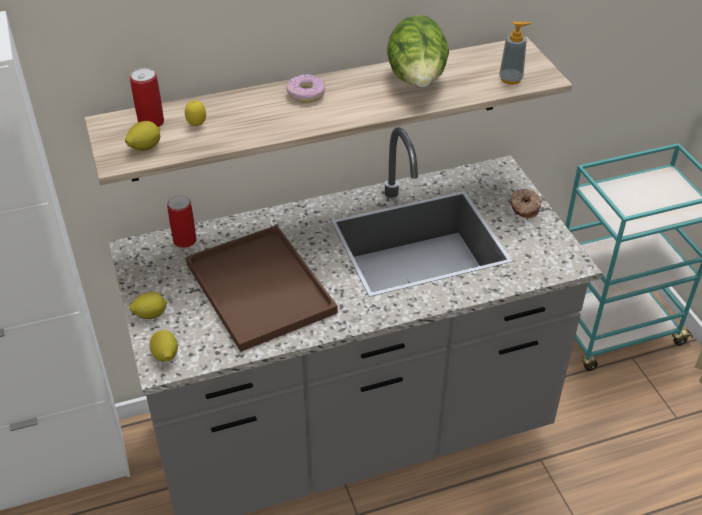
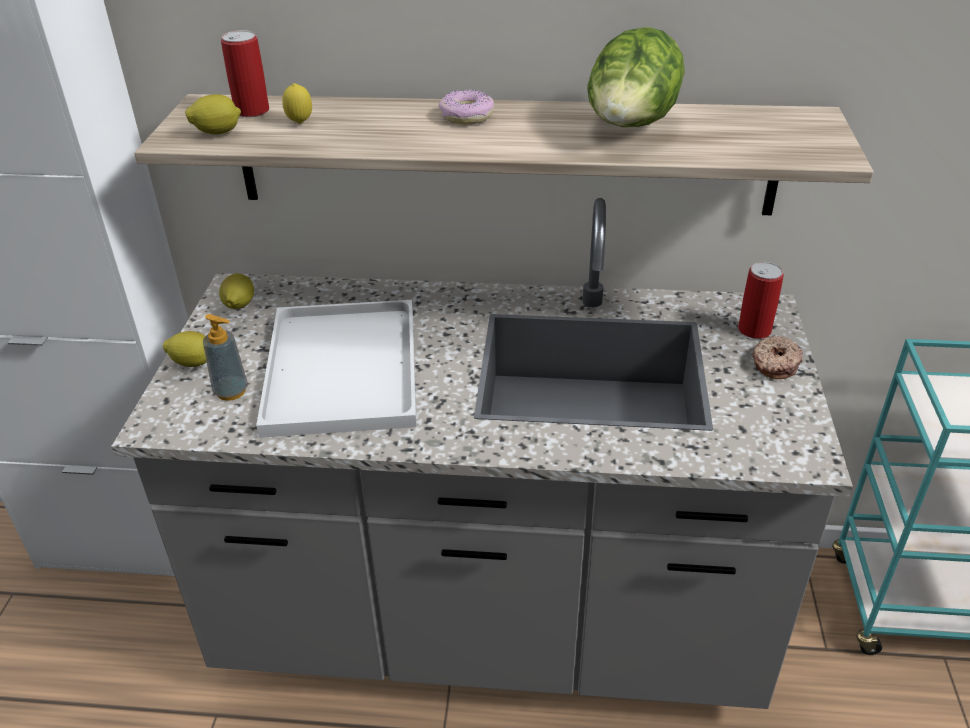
camera: 25 degrees right, 5 degrees down
(165, 356) = (169, 414): lemon -> lemon (239, 306)
(185, 240) = (298, 293): can -> can (754, 330)
(262, 289) = (344, 371): brown tray -> white tray
(510, 79) = (775, 148): soap dispenser -> soap dispenser (231, 391)

